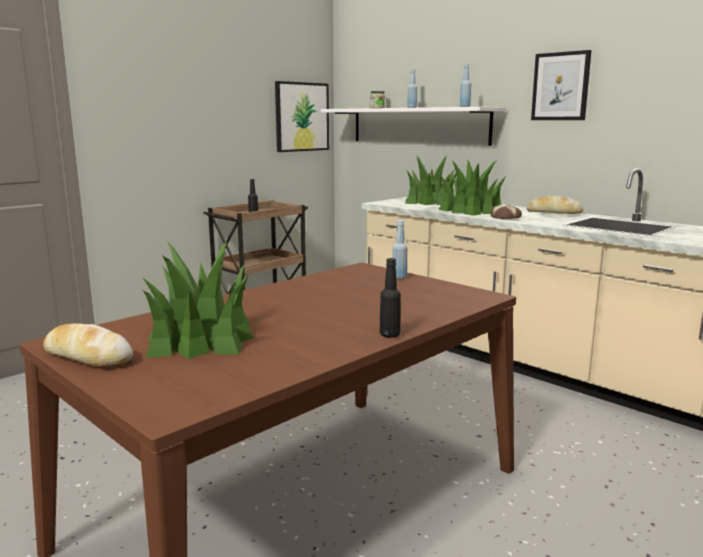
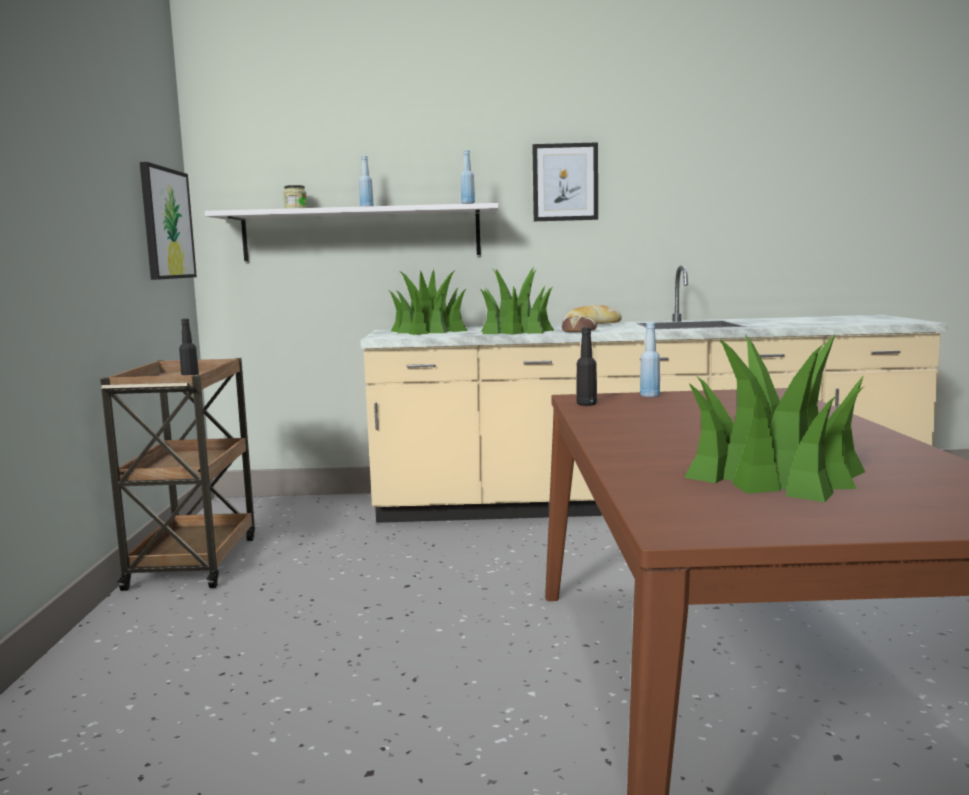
camera: 45 degrees left, 5 degrees down
(88, 357) = (783, 523): bread -> none
(389, 335) = (863, 427): black bottle -> black bottle (586, 404)

